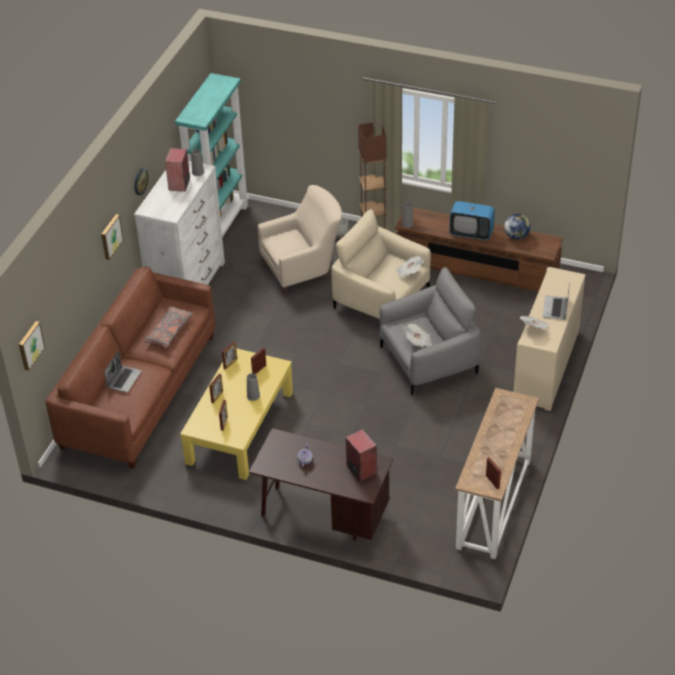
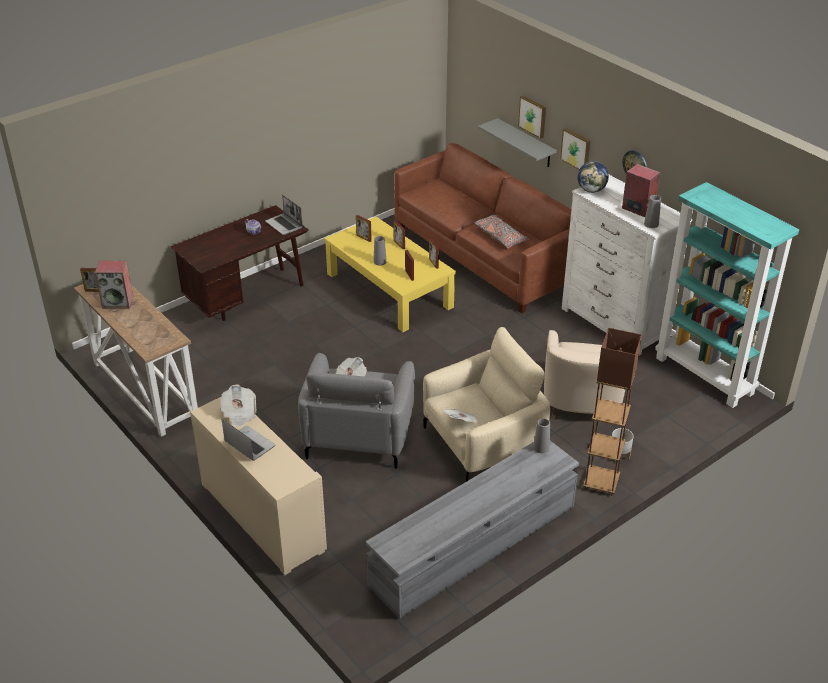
camera: 120 degrees right, 5 degrees down
(30, 345) = (462, 87): picture -> picture (533, 116)
(82, 297) = (525, 143): none -> grey shelf
(124, 379) = (459, 199): laptop -> laptop (284, 225)
(361, 469) = (211, 253): speaker -> speaker (118, 302)
(471, 233) = (480, 493): television -> none
(476, 267) = (474, 545): brown tv stand -> grey tv stand
(516, 236) = (438, 531): globe -> globe (591, 190)

